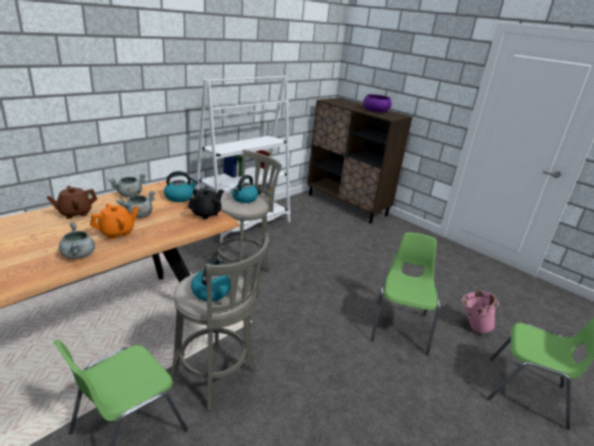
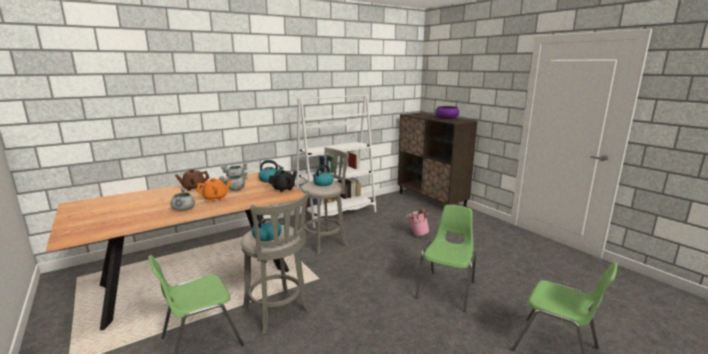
camera: 15 degrees right, 10 degrees down
(472, 326) = (518, 294): pink bucket -> pink bucket (416, 234)

